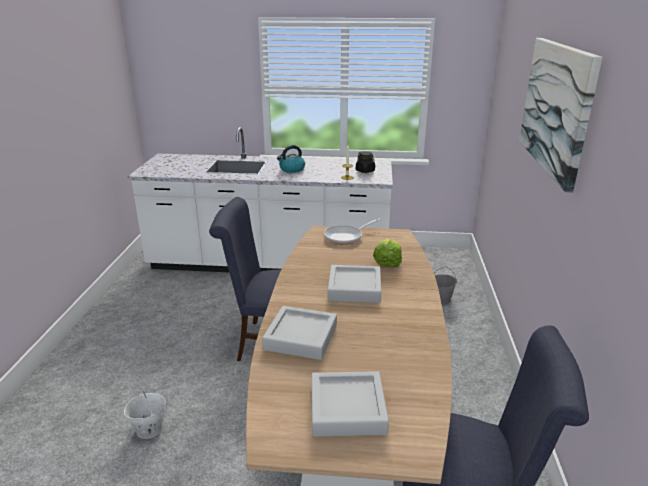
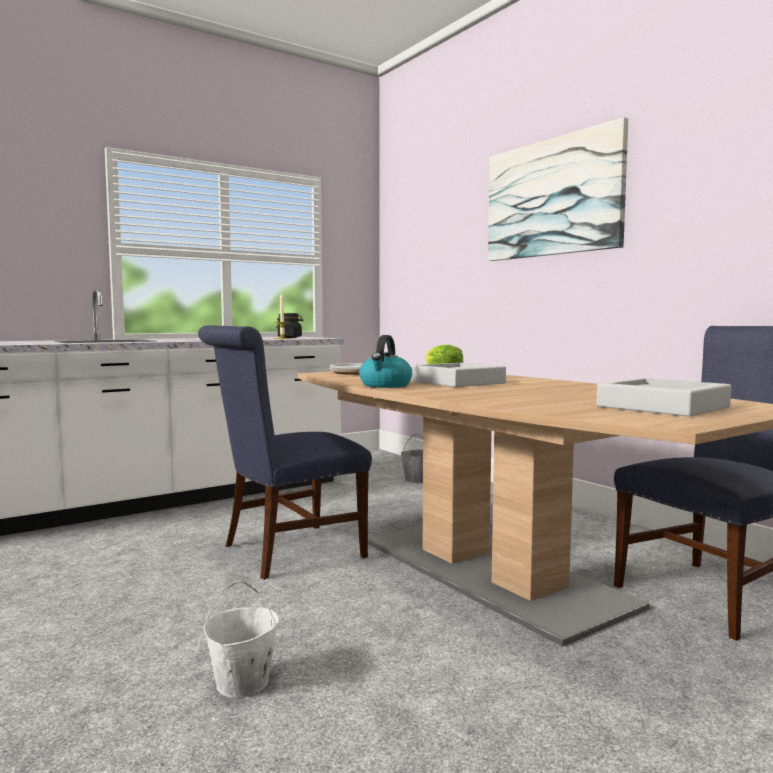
camera: 40 degrees left, 20 degrees down
(291, 169) = (196, 339): kettle -> kettle (385, 385)
(301, 337) = (497, 397): grey tray -> none

